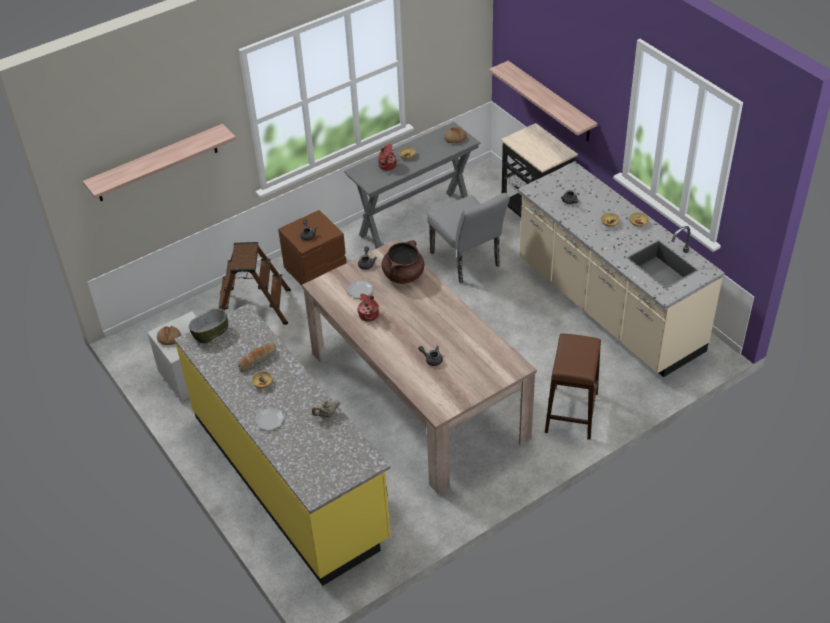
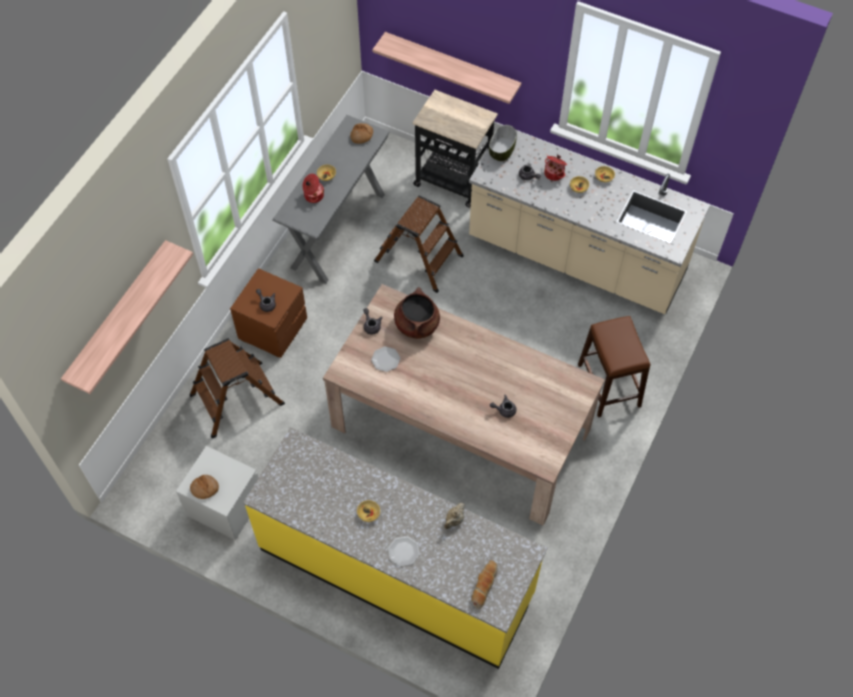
camera: 30 degrees left, 15 degrees up
(211, 333) = (277, 479): bowl -> bowl (502, 150)
(257, 360) = (345, 489): bread -> bread (484, 585)
(369, 315) = (413, 385): cooking pot -> cooking pot (554, 173)
(468, 262) = (418, 258): grey chair -> brown step ladder

